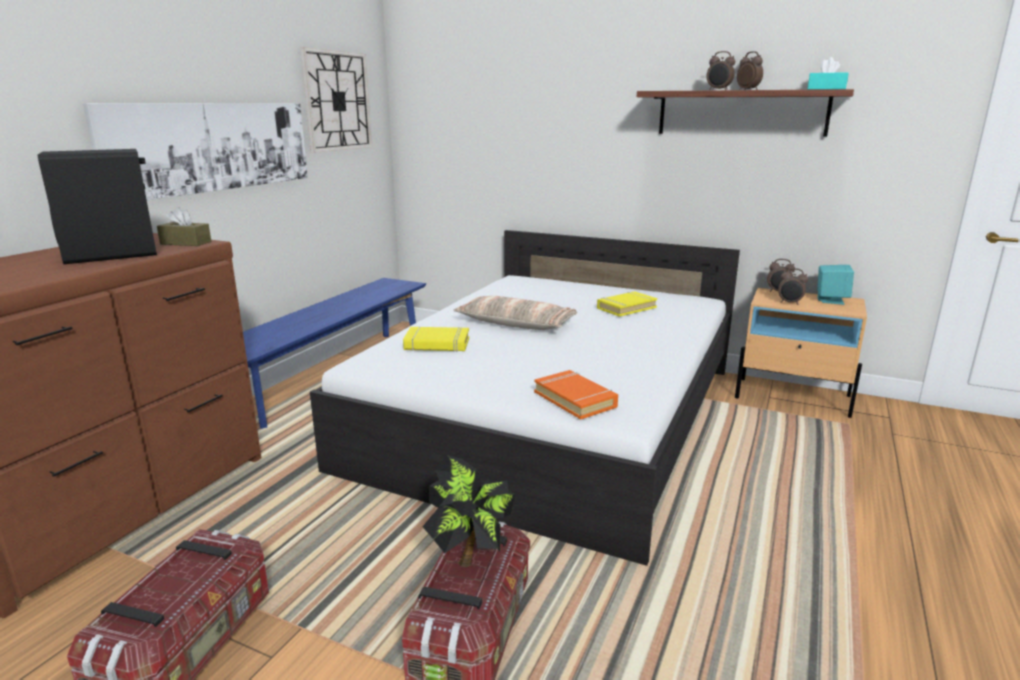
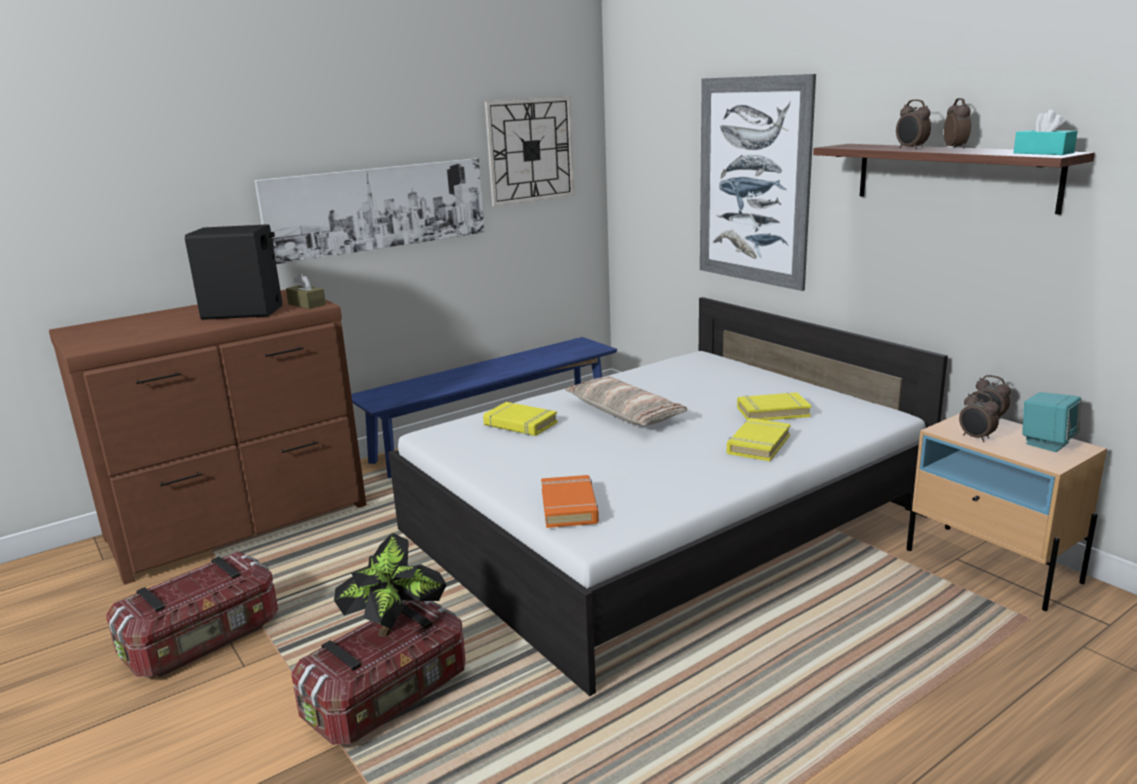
camera: 30 degrees right, 0 degrees up
(555, 127) = (753, 181): none -> picture
(648, 330) = (758, 444): none -> yellow book

